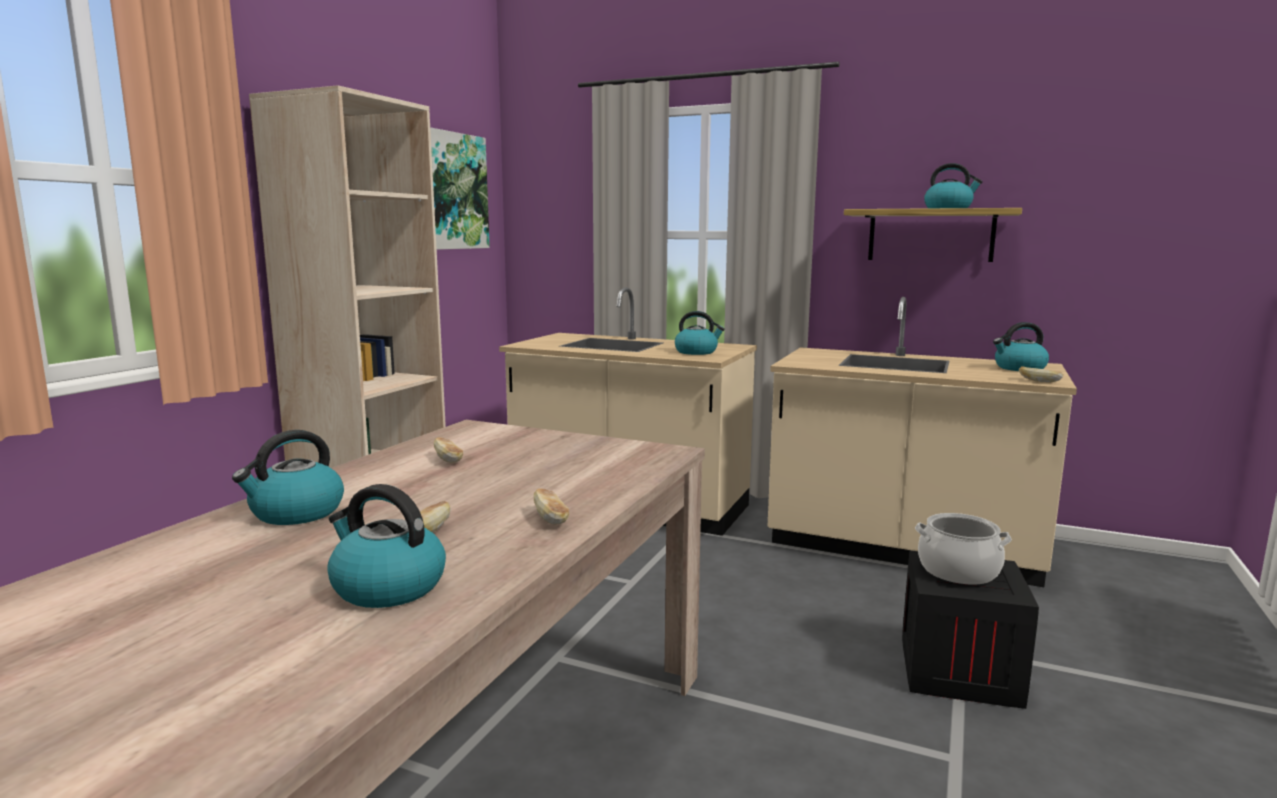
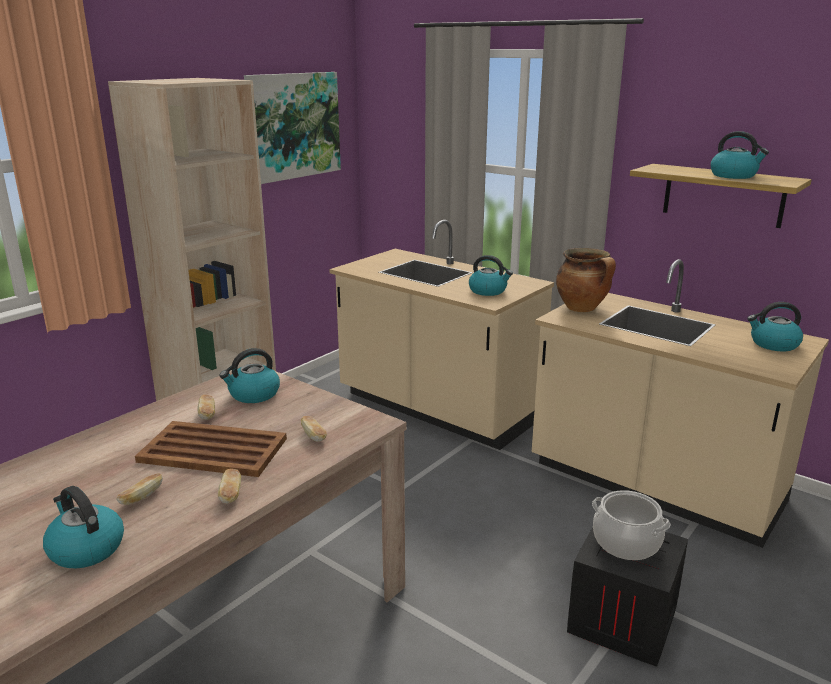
camera: 15 degrees right, 10 degrees up
(296, 513) = (75, 463): kettle -> kettle (253, 394)
(489, 486) = (214, 450): none -> brown tray
(809, 357) = (582, 308): none -> cooking pot
(1039, 381) = (769, 369): bread -> bread (314, 436)

